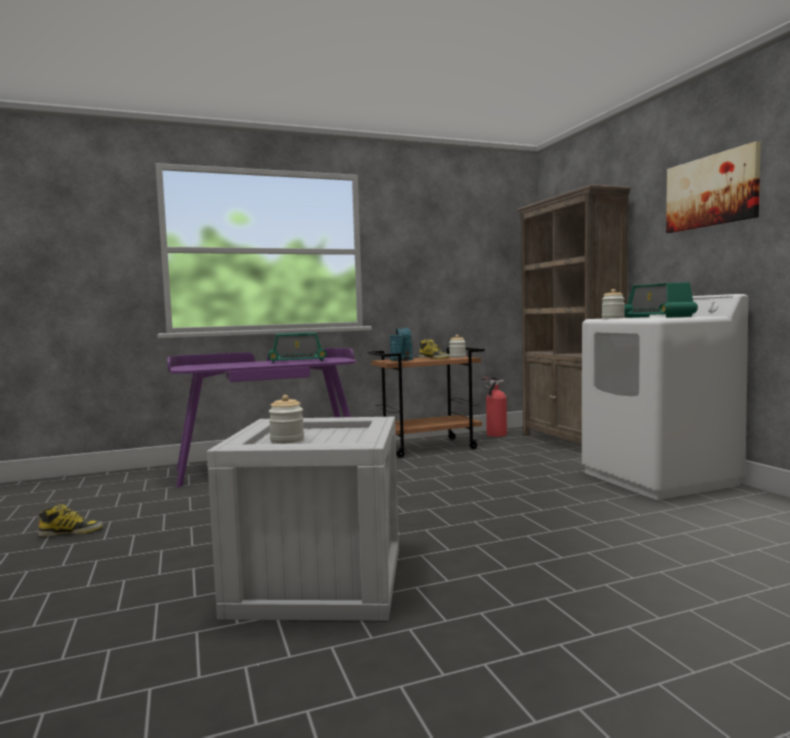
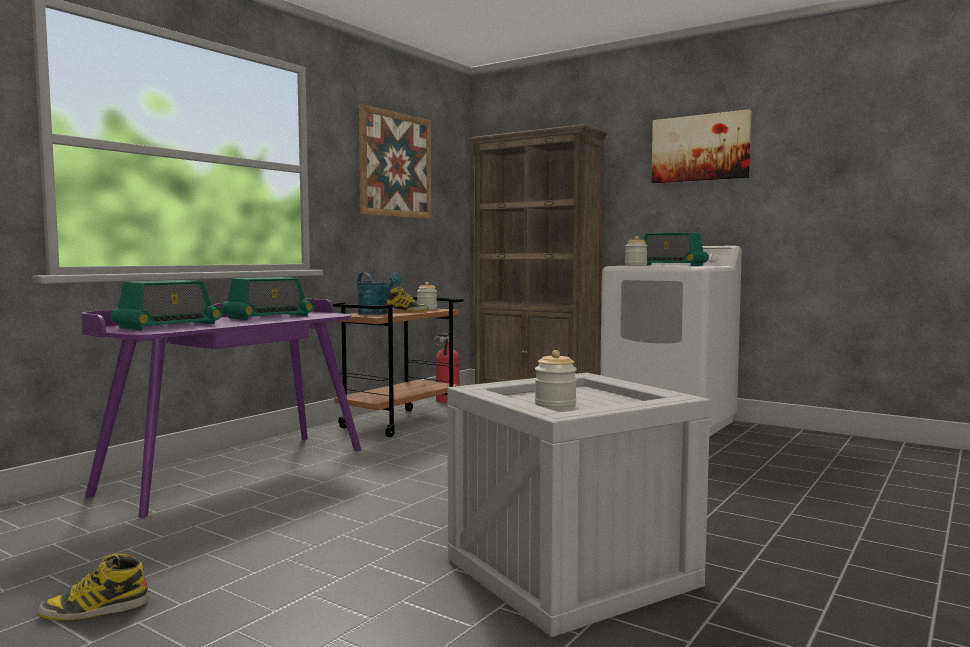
camera: 35 degrees left, 0 degrees up
(71, 532) = (94, 609): boot -> boot turned 150 degrees counterclockwise
(215, 365) = (168, 326): none -> radio
(449, 239) = (395, 165): none -> picture

